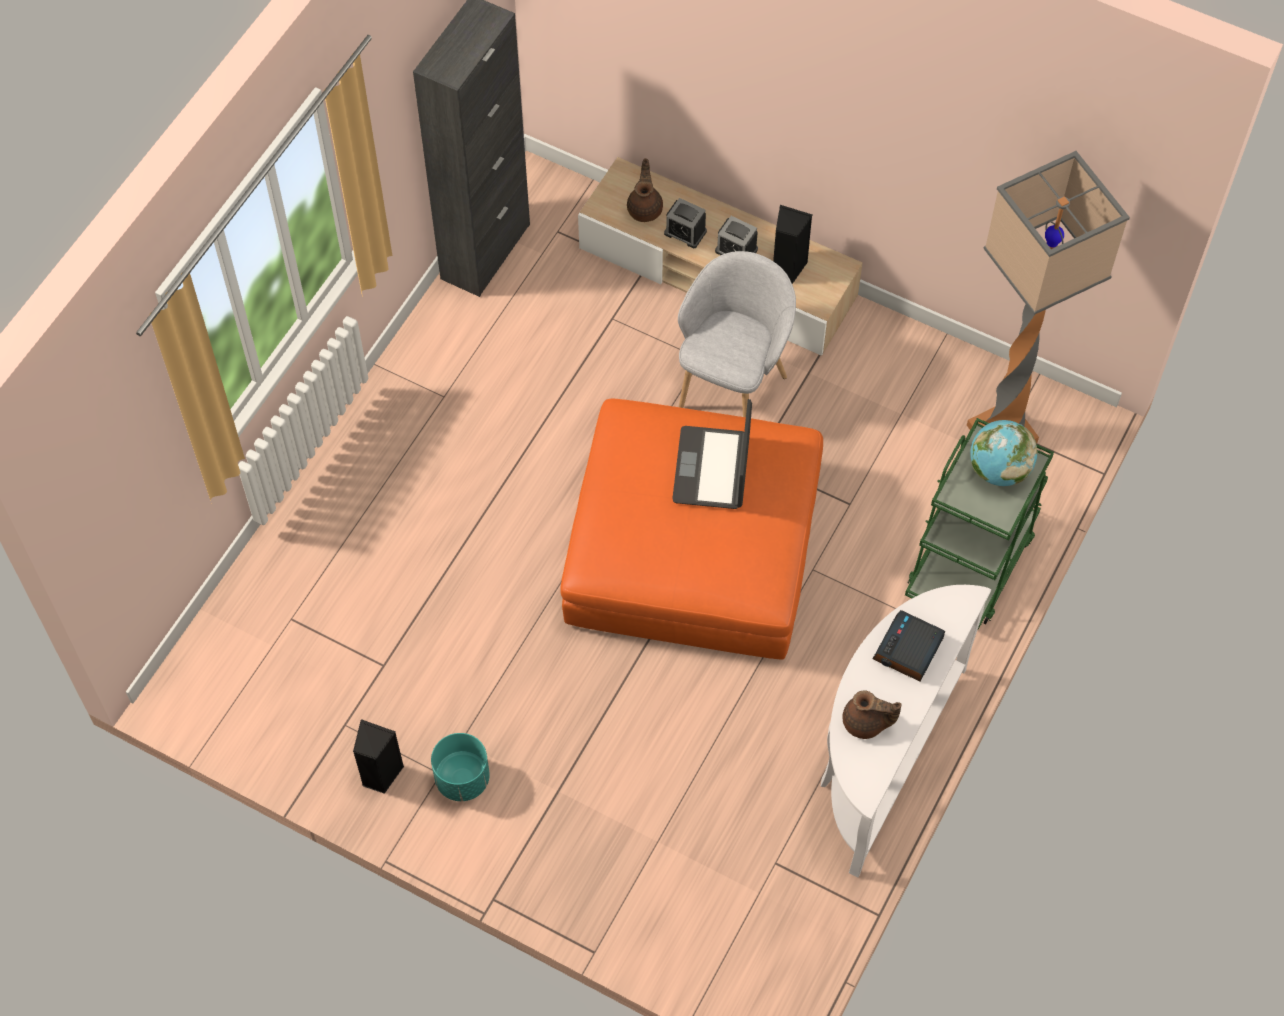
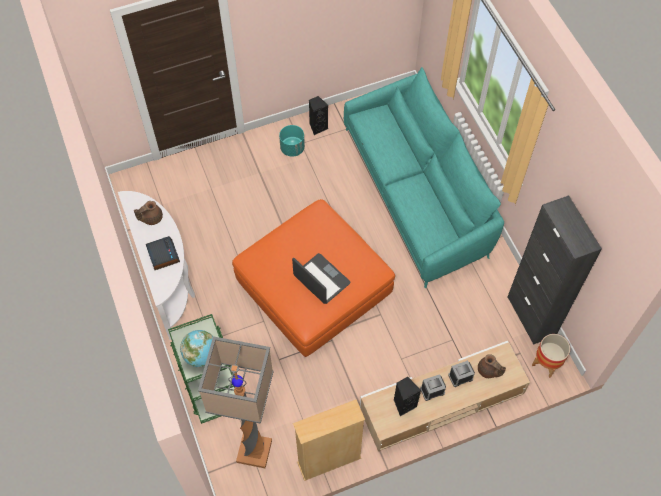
camera: 130 degrees right, 0 degrees up
(392, 526) = (417, 193): none -> turquoise sofa
(545, 194) = (546, 363): none -> planter
(732, 387) = (375, 360): grey armchair -> none
(924, 342) = (329, 460): none -> beige bookcase

